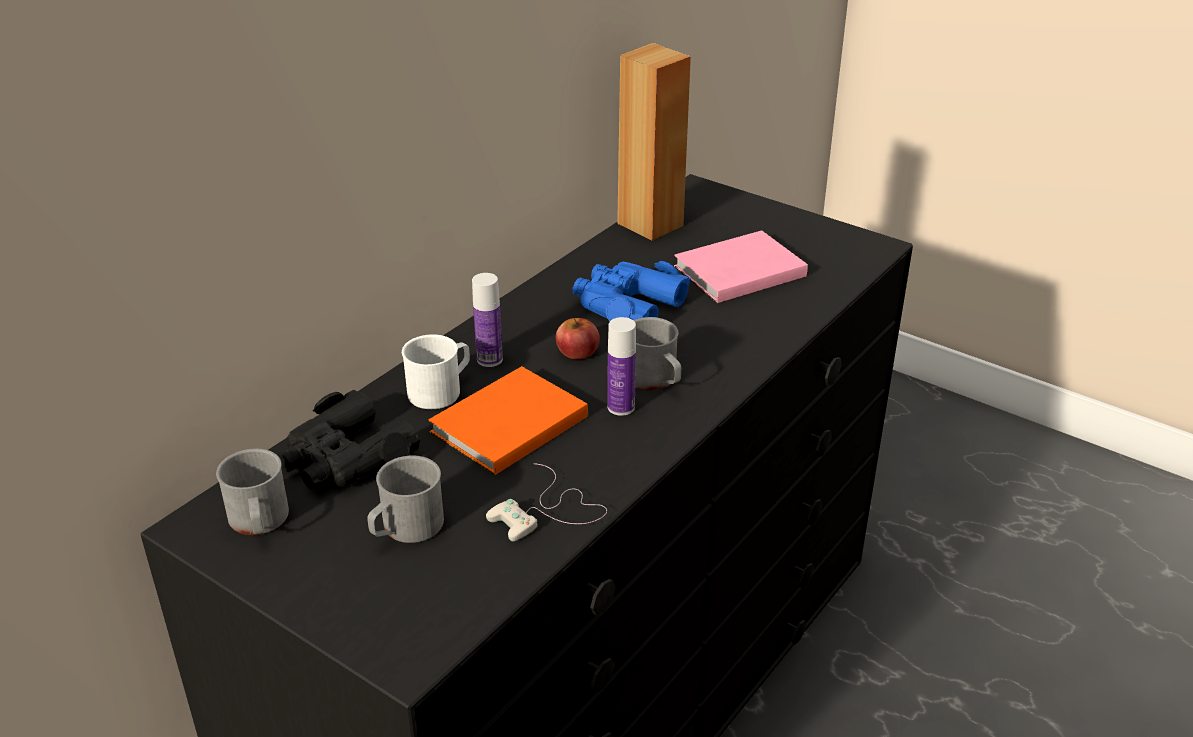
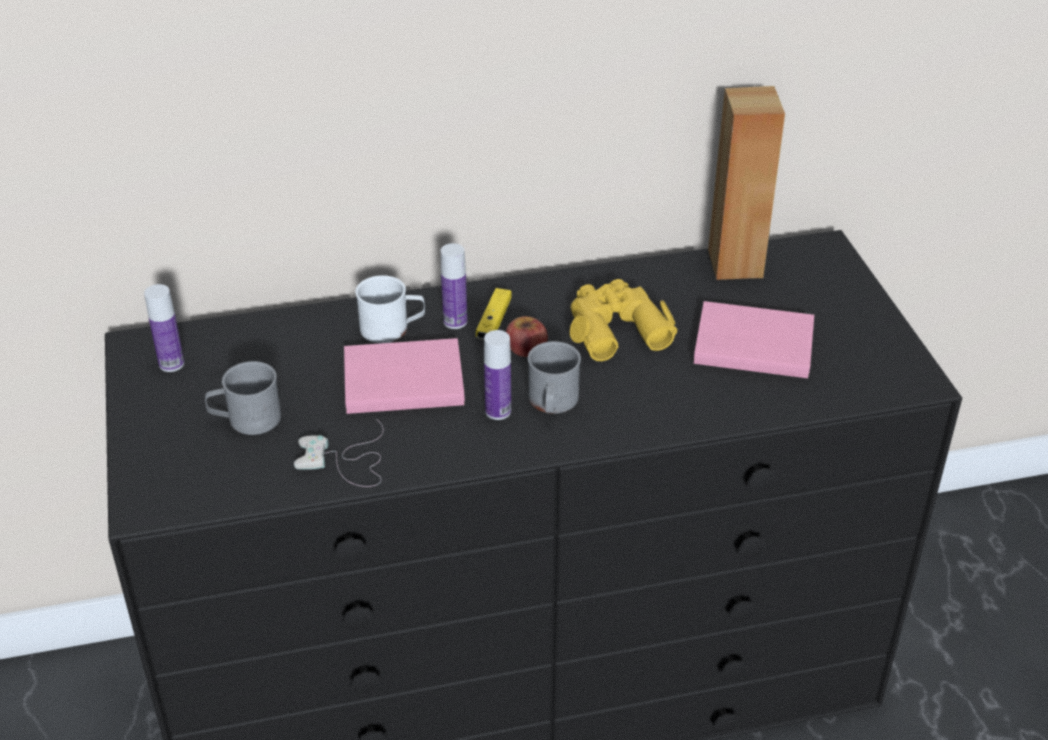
camera: 40 degrees right, 5 degrees up
(259, 522) = (171, 364): grey mug -> bottle
(345, 458) = (271, 347): black binoculars -> none
(505, 425) = (400, 380): orange book -> pink book
(523, 345) = (494, 322): none -> yellow game controller
(626, 305) = (616, 328): blue binoculars -> yellow binoculars

